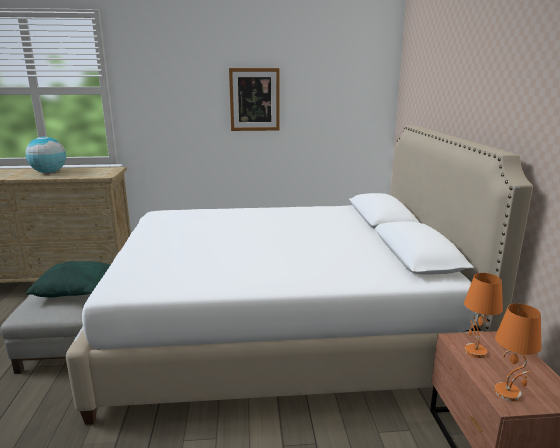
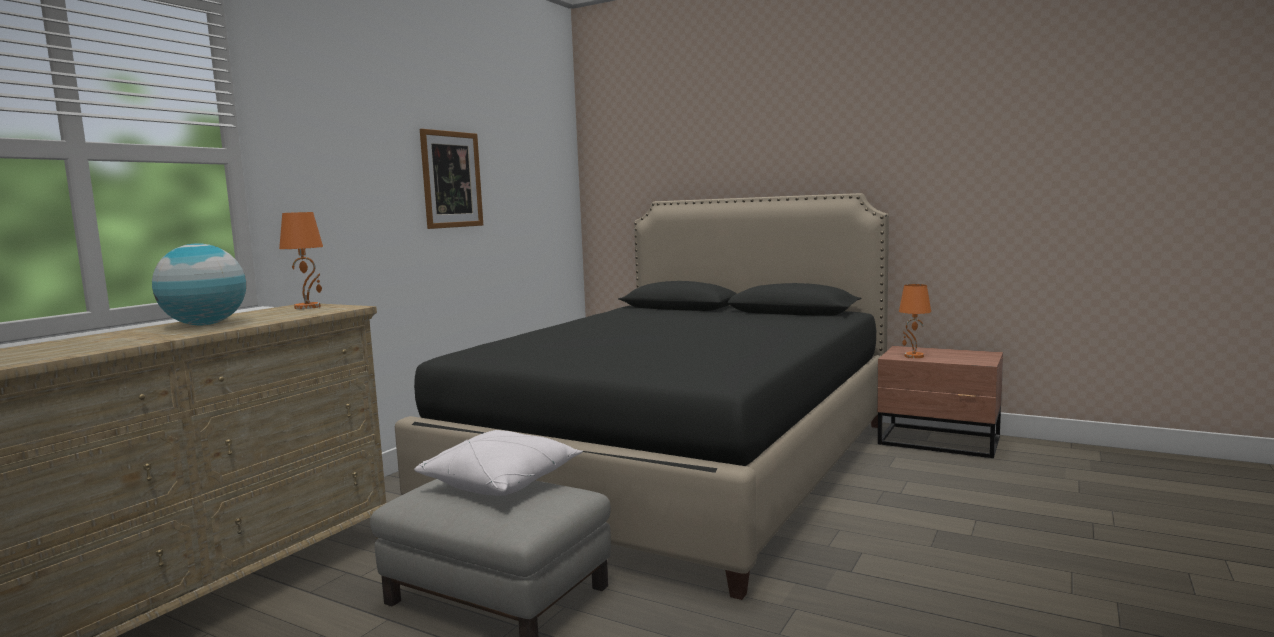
camera: 55 degrees left, 10 degrees down
(75, 289) = (502, 482): green pillow -> white pillow
(280, 332) = (679, 465): white bed -> black bed
(508, 393) = (972, 360): orange table lamp -> orange table lamp (308, 307)

